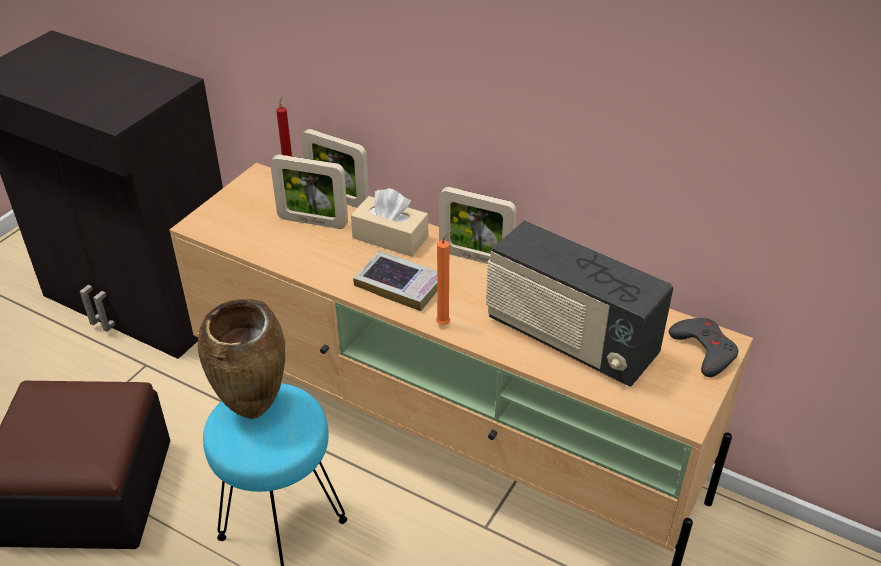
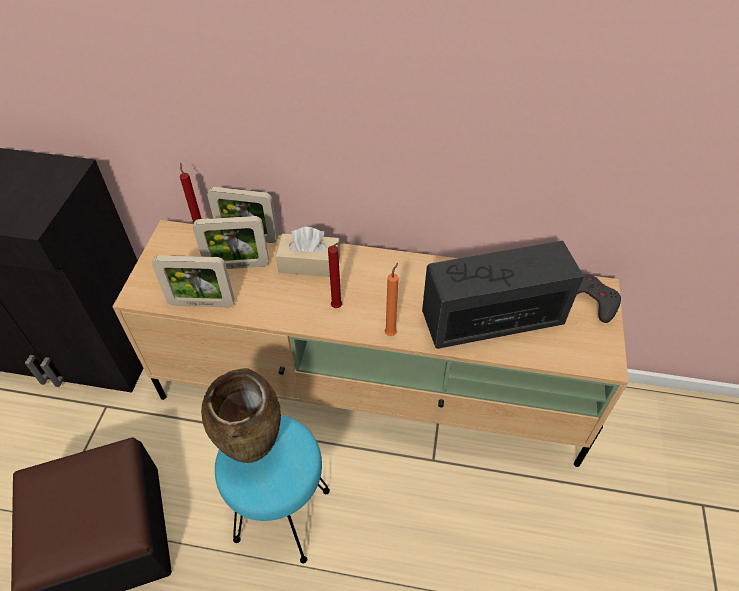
camera: 20 degrees left, 10 degrees up
(400, 285) = (338, 307): book -> red candle
(475, 258) = (386, 265): picture frame -> picture frame (201, 303)
(569, 339) = (492, 319): radio -> radio turned 150 degrees clockwise

